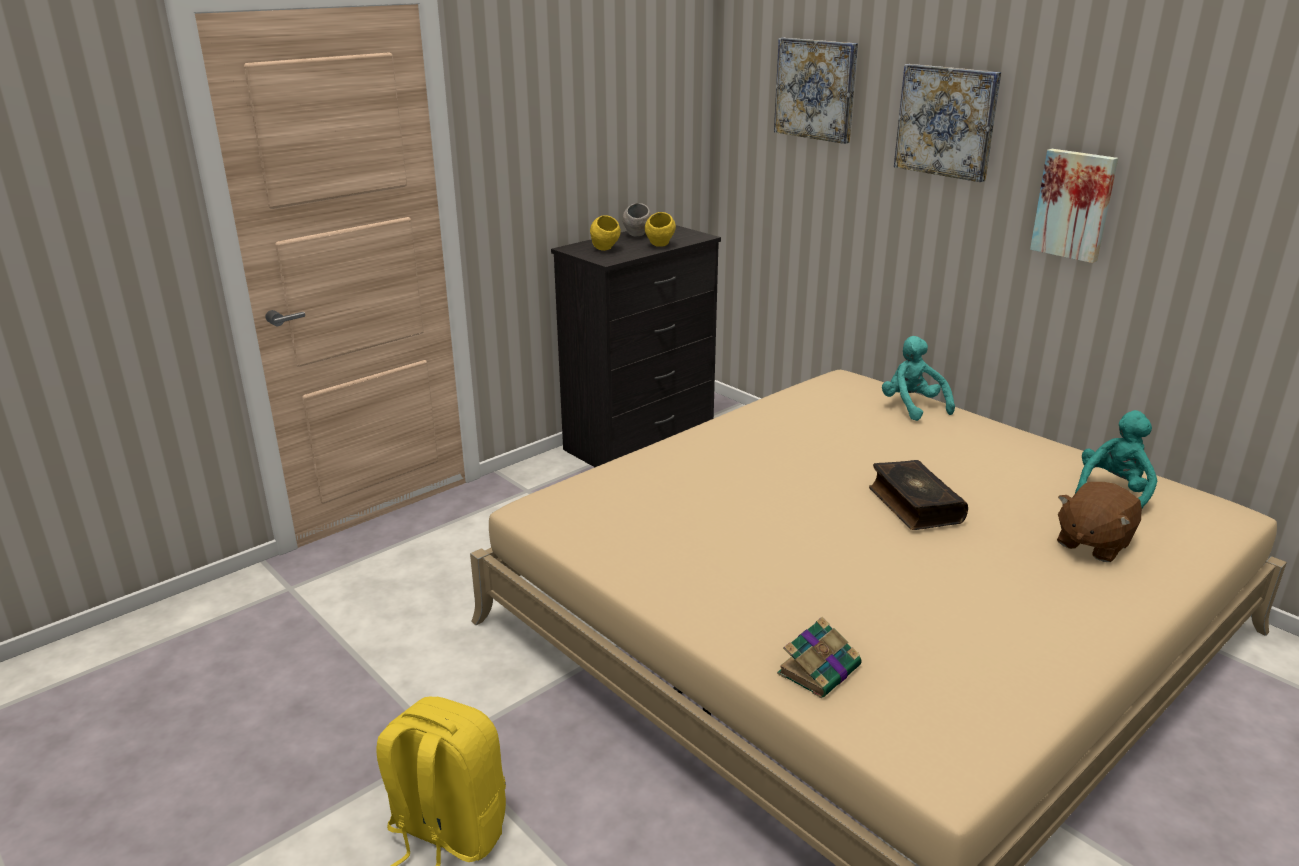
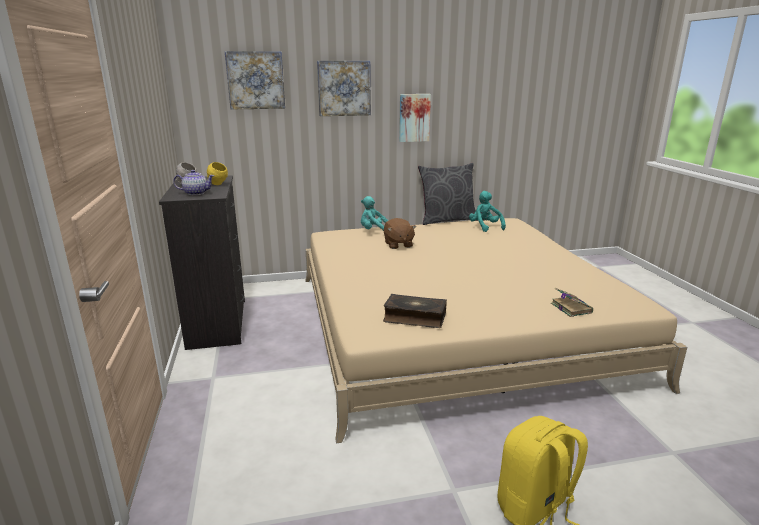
camera: 60 degrees left, 5 degrees down
(605, 250) = (195, 193): yellow bowl -> teapot
(913, 505) = (460, 255): book -> book (414, 318)
(1091, 447) = (447, 220): none -> grey pillow
(1092, 543) = (514, 241): brown plush toy -> brown plush toy (398, 244)

